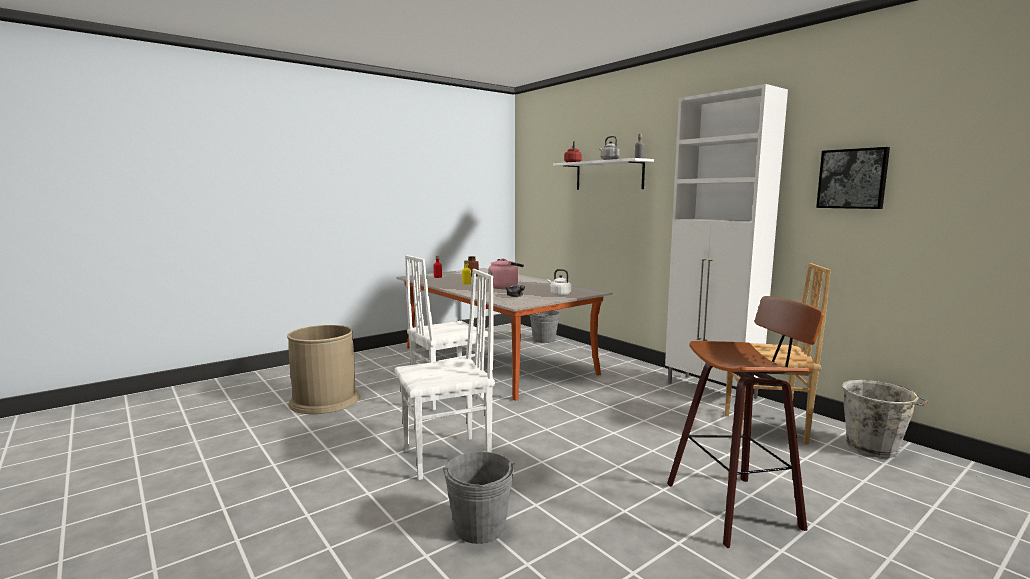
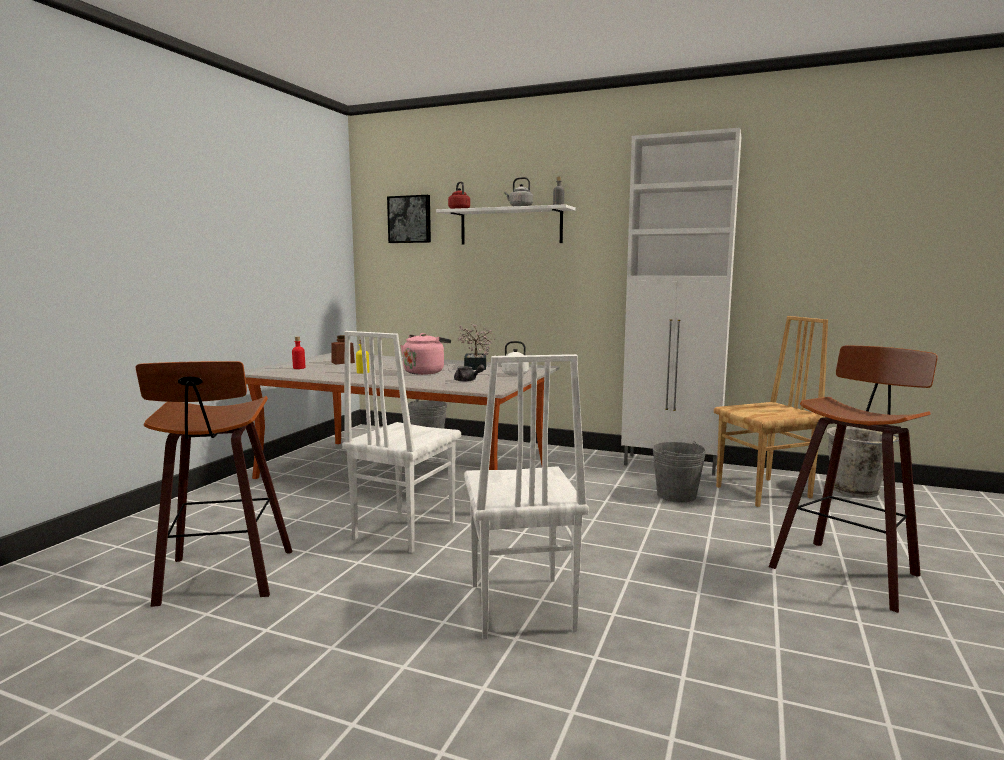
camera: 30 degrees left, 0 degrees up
(324, 400) = (223, 578): brown trash can -> stool
(448, 458) = (519, 607): white chair -> white chair turned 135 degrees clockwise
(479, 527) = (676, 678): grey bucket -> grey bucket (676, 495)
(545, 287) = (474, 368): none -> potted plant
(852, 179) = (809, 231): picture -> picture (410, 219)

